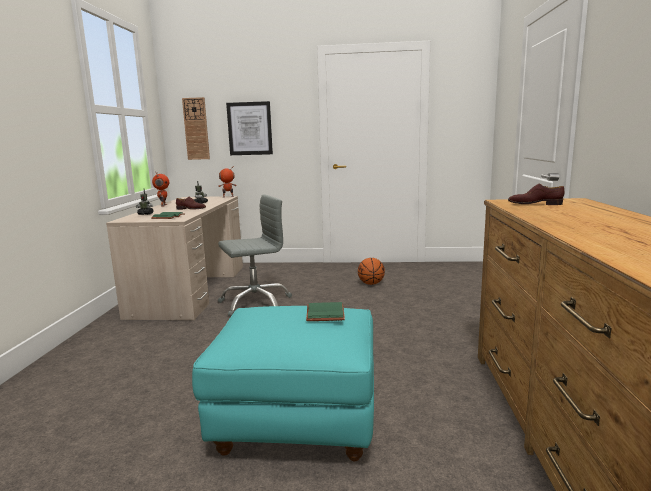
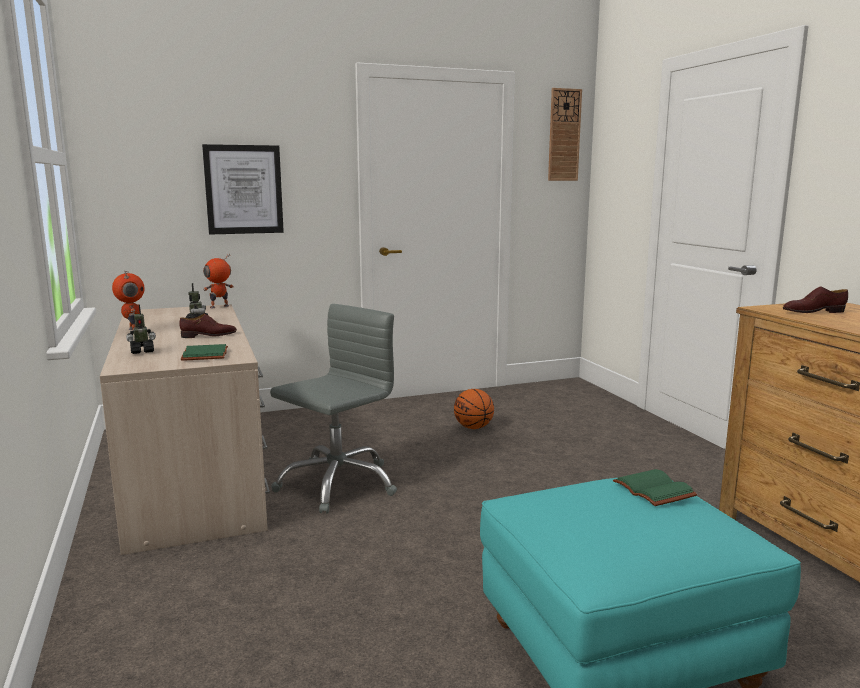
camera: 25 degrees left, 0 degrees up
(196, 129) = (143, 187): wall clock -> wall clock (564, 135)

